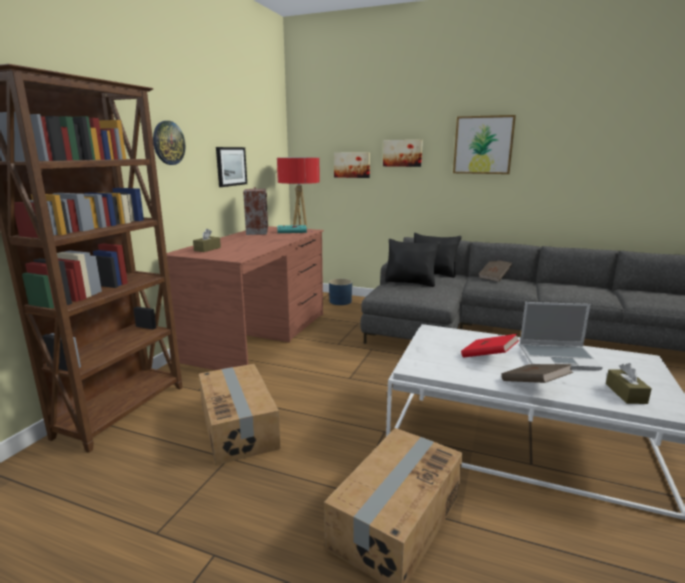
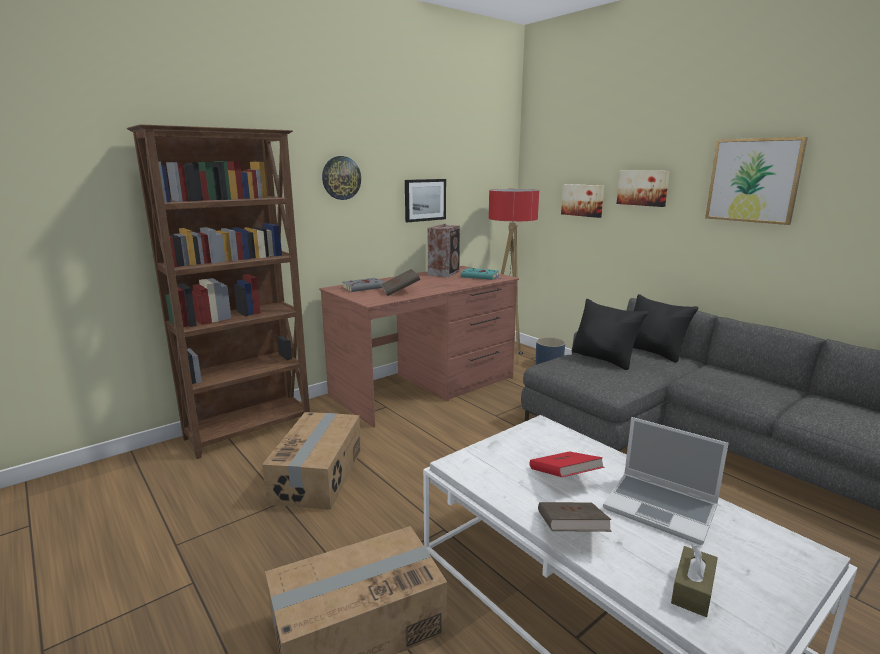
camera: 30 degrees right, 0 degrees up
(207, 249) = (365, 287): brown tissue box -> grey book
(494, 277) = (735, 373): brown book -> brown book (400, 292)

